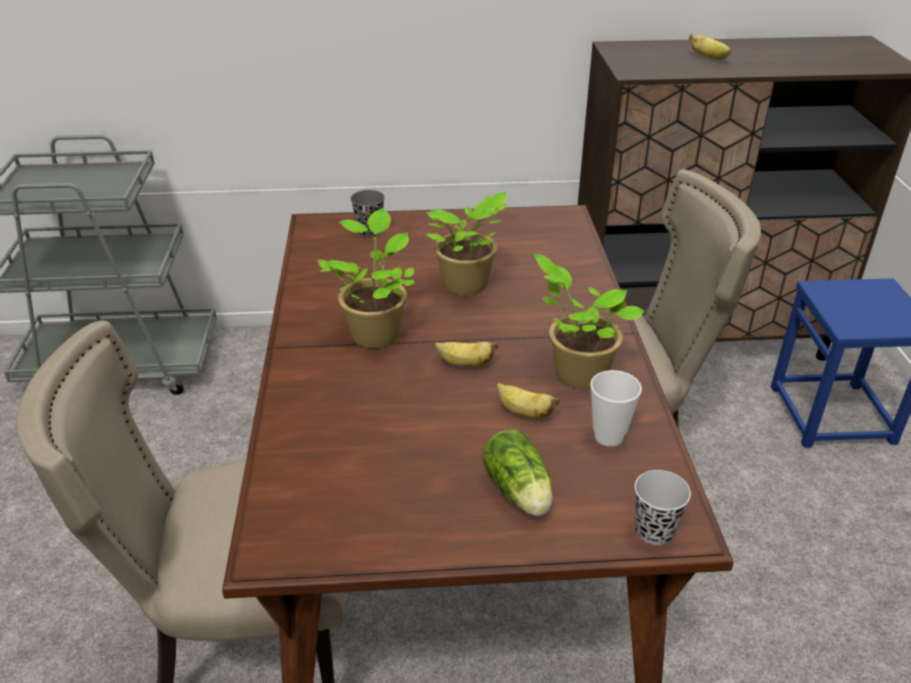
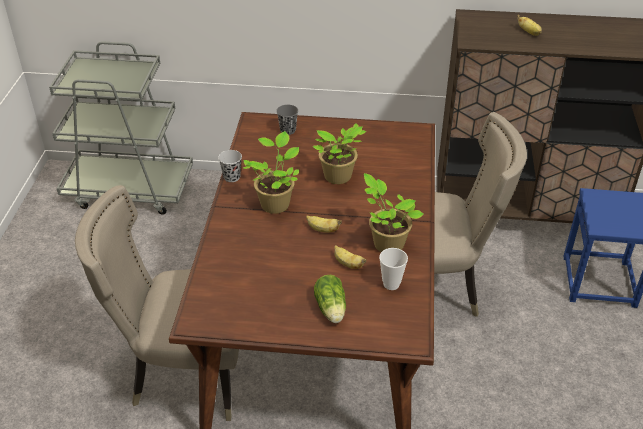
camera: 10 degrees right, 5 degrees up
(654, 531) = (396, 339): black cup -> black cup (232, 177)

